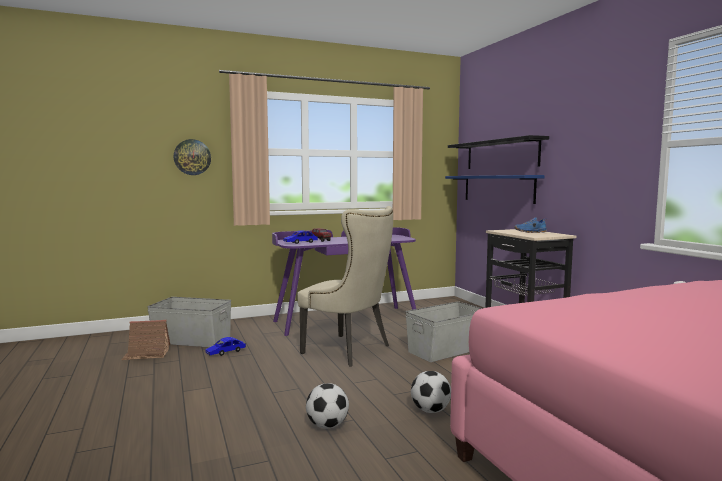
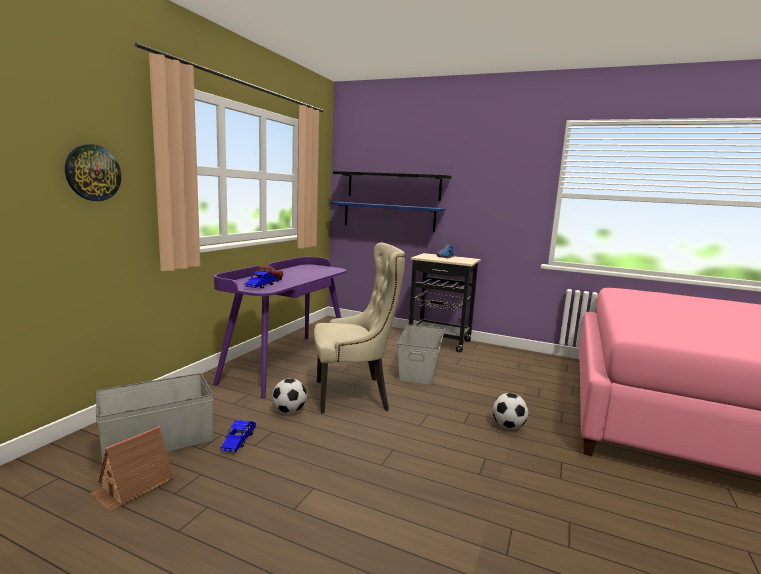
camera: 45 degrees left, 5 degrees up
(327, 426) = (482, 473): football -> football (289, 411)

